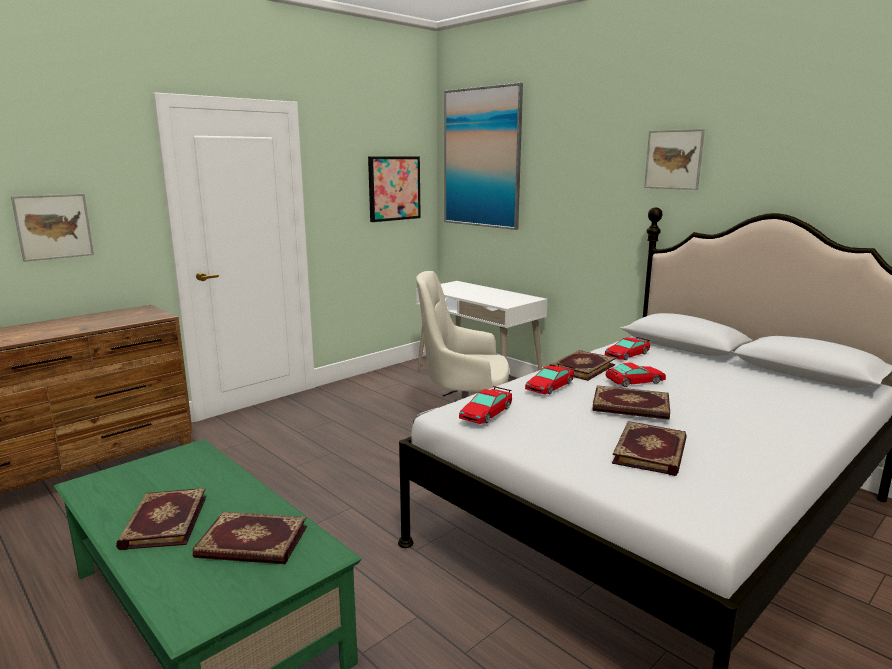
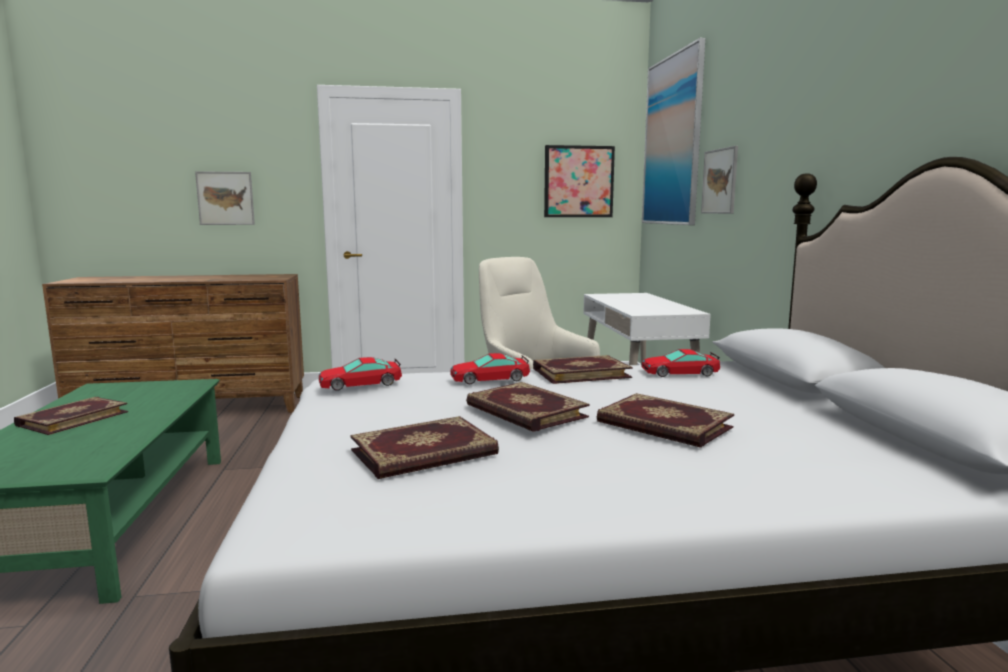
camera: 35 degrees right, 5 degrees down
(251, 543) = (76, 446): book -> book (663, 425)
(635, 381) = (608, 394): toy car -> none
(673, 159) = (836, 99): picture -> picture (719, 181)

